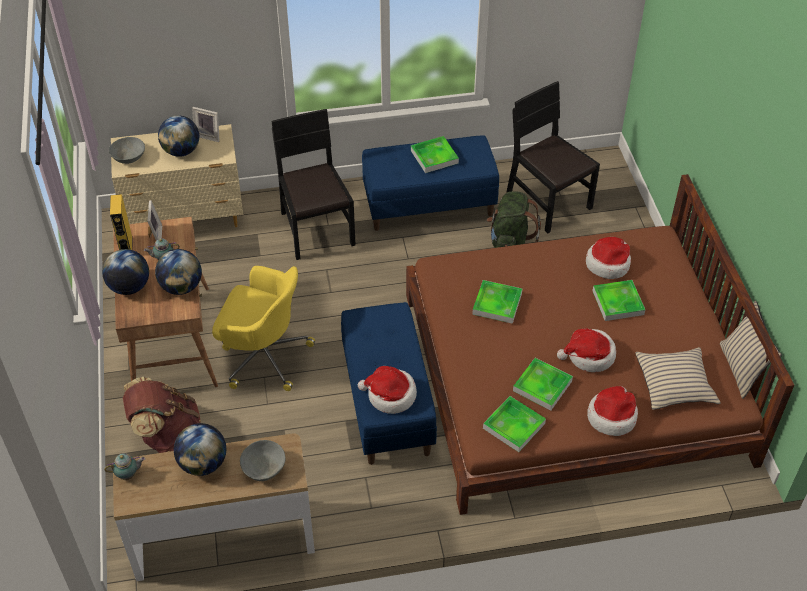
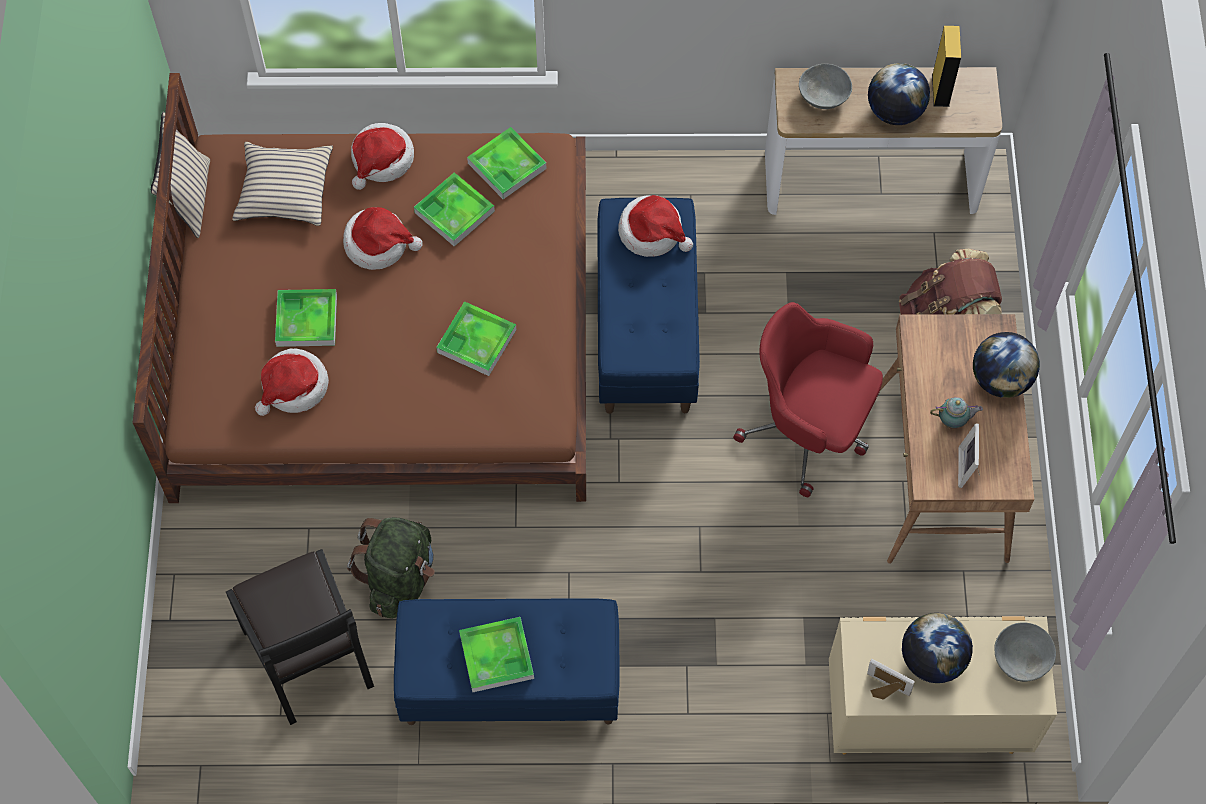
camera: 170 degrees left, 15 degrees up
(126, 246) = (1010, 455): yellow speaker -> yellow speaker (940, 90)
(128, 475) = (982, 111): teapot -> none
(181, 287) = (925, 368): globe -> none
(263, 355) = (809, 430): yellow office chair -> red office chair
(316, 229) = (707, 658): black chair -> none

